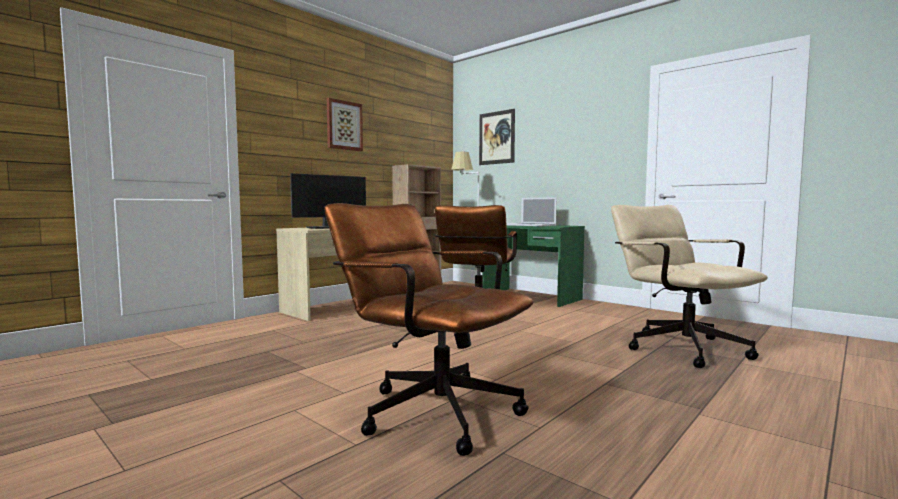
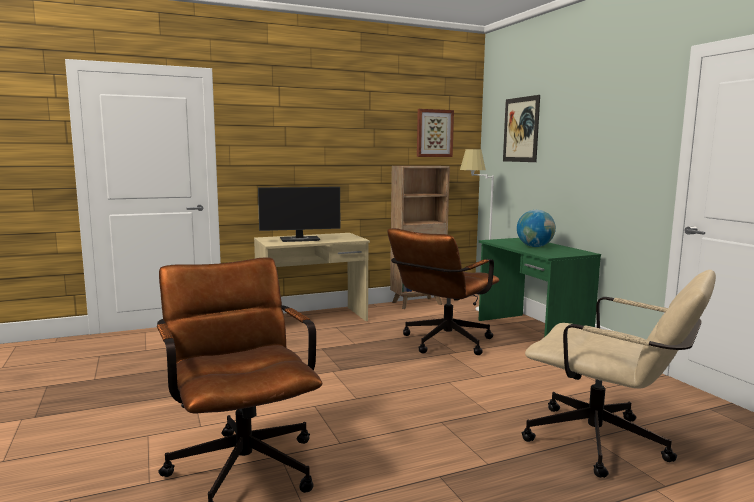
camera: 25 degrees right, 5 degrees up
(344, 125) = (332, 127): picture -> picture (434, 133)
(531, 225) = (535, 246): laptop -> globe
(678, 346) = (608, 445): beige office chair -> beige office chair turned 120 degrees clockwise

